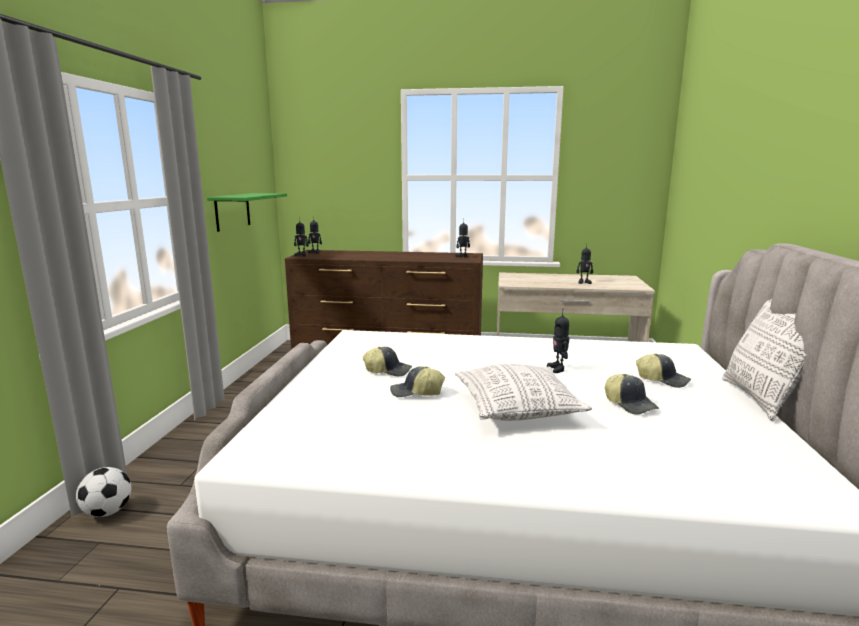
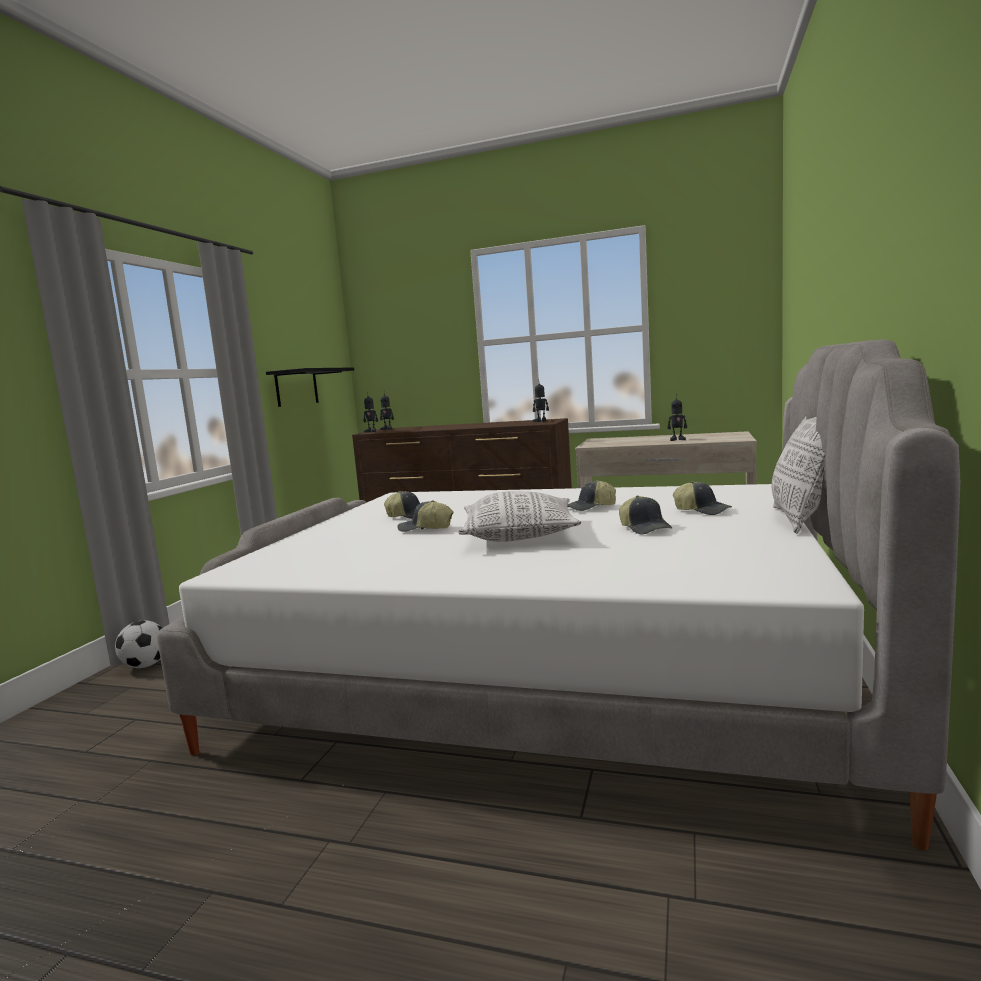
camera: 10 degrees right, 5 degrees down
(232, 211) = (296, 387): green shelf -> black shelf
(558, 369) = (591, 508): toy robot -> cap

